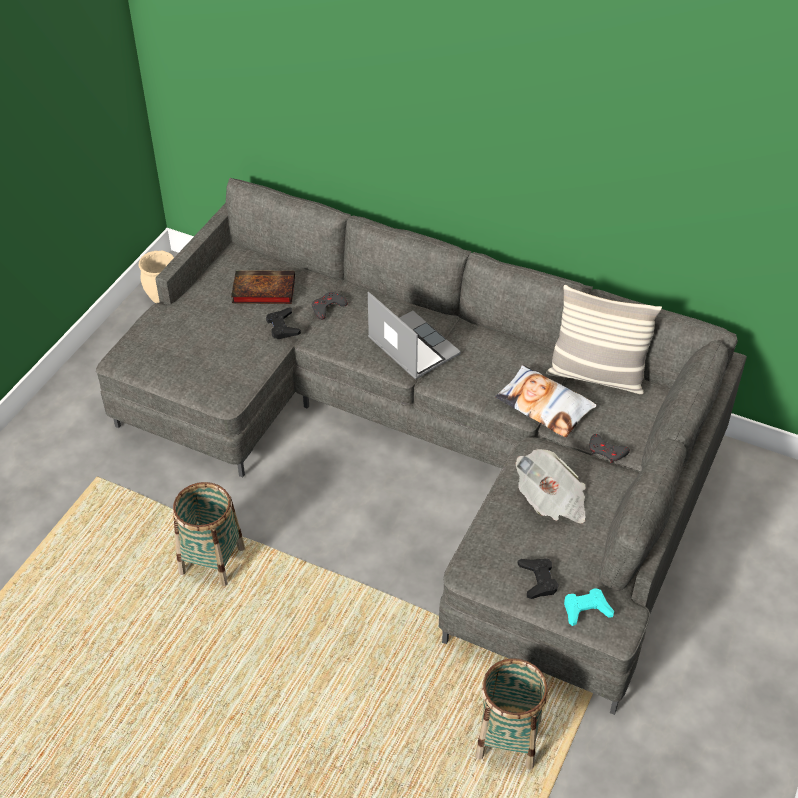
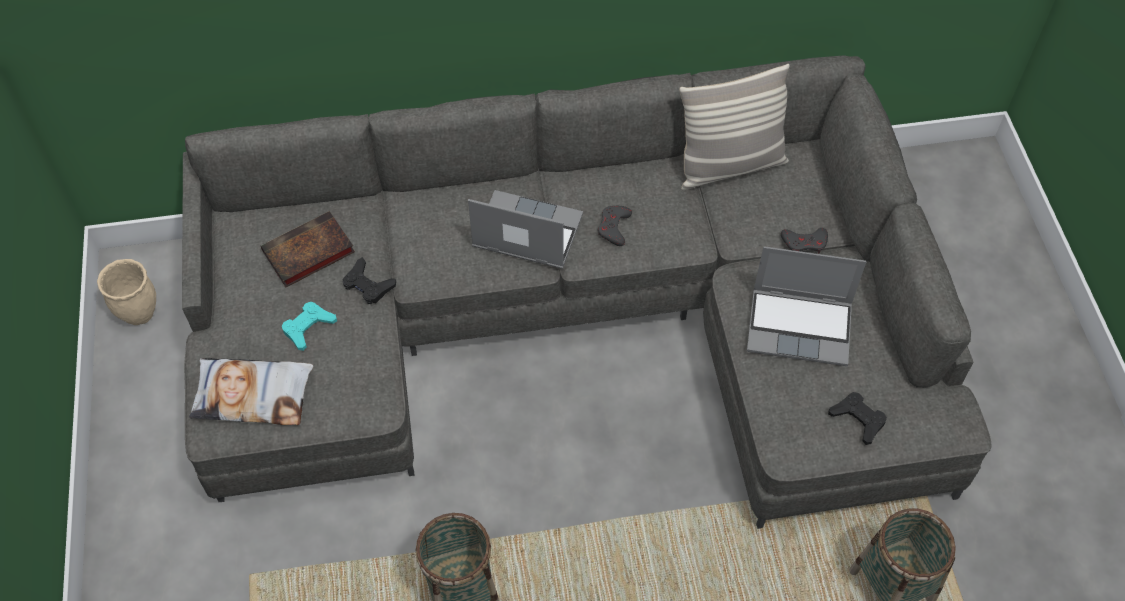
camera: 35 degrees left, 10 degrees up
(328, 308) = (398, 235): grey game controller -> grey game controller (614, 227)
(544, 406) = (708, 226): pillow -> pillow (253, 395)
(551, 501) = (800, 327): newspaper -> laptop
(586, 609) = (923, 422): turquoise game controller -> turquoise game controller (308, 327)

